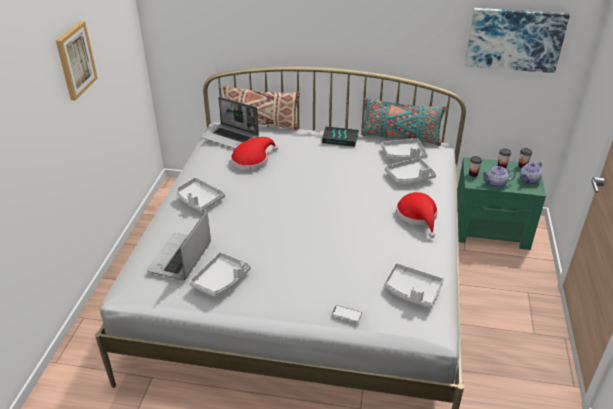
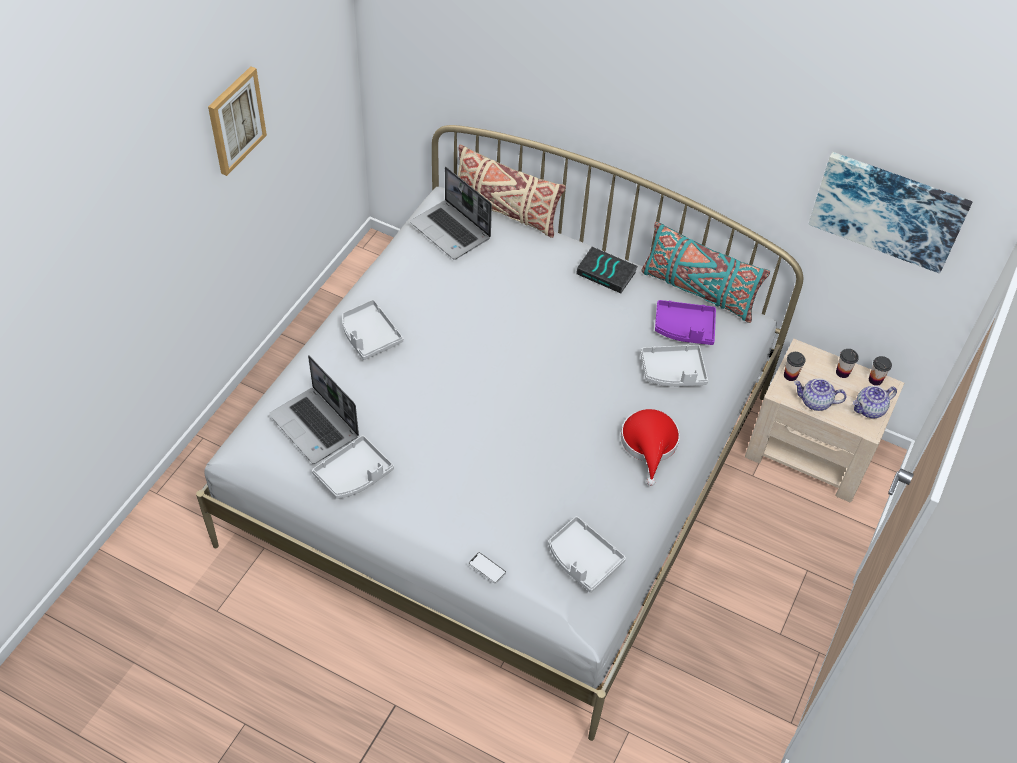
camera: 15 degrees right, 15 degrees up
(180, 258) = (316, 426): laptop -> laptop turned 75 degrees counterclockwise
(252, 160) = (464, 282): red hat -> none
(403, 155) = (684, 328): grey tray -> purple tray
(491, 228) = (811, 450): green nightstand -> beige nightstand

